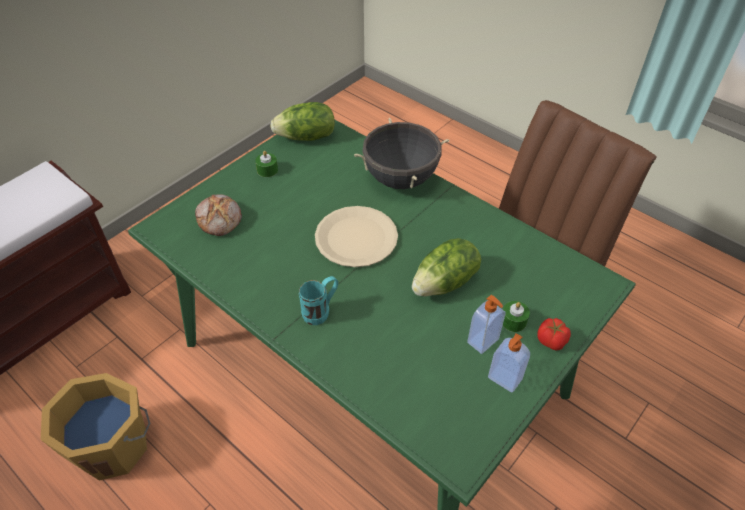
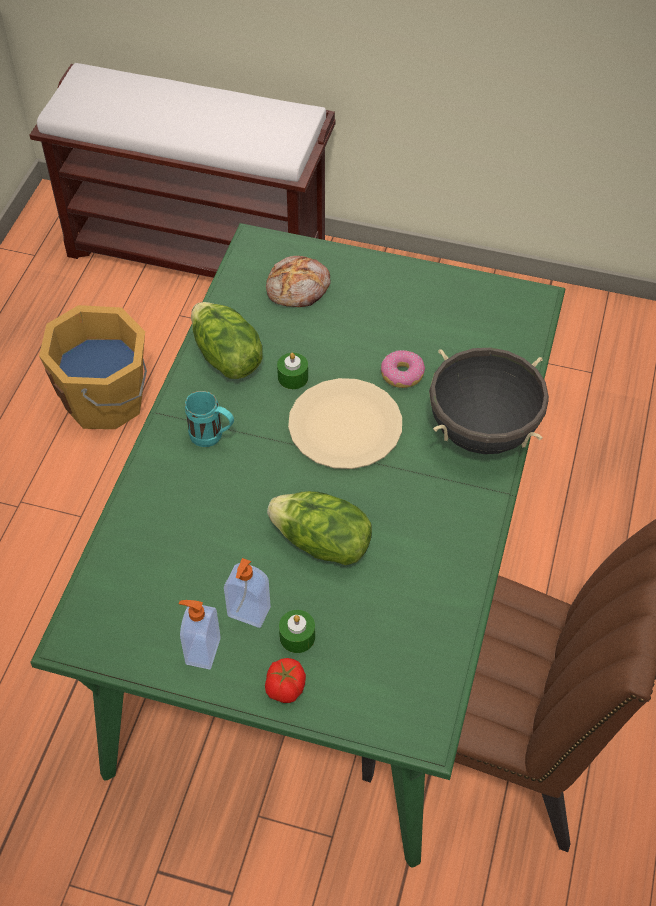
camera: 65 degrees right, 5 degrees up
(267, 170) = (408, 292): green candle -> green candle (293, 377)
(306, 137) = (496, 302): lettuce -> lettuce (226, 358)
(333, 197) = (402, 374): none -> donut

